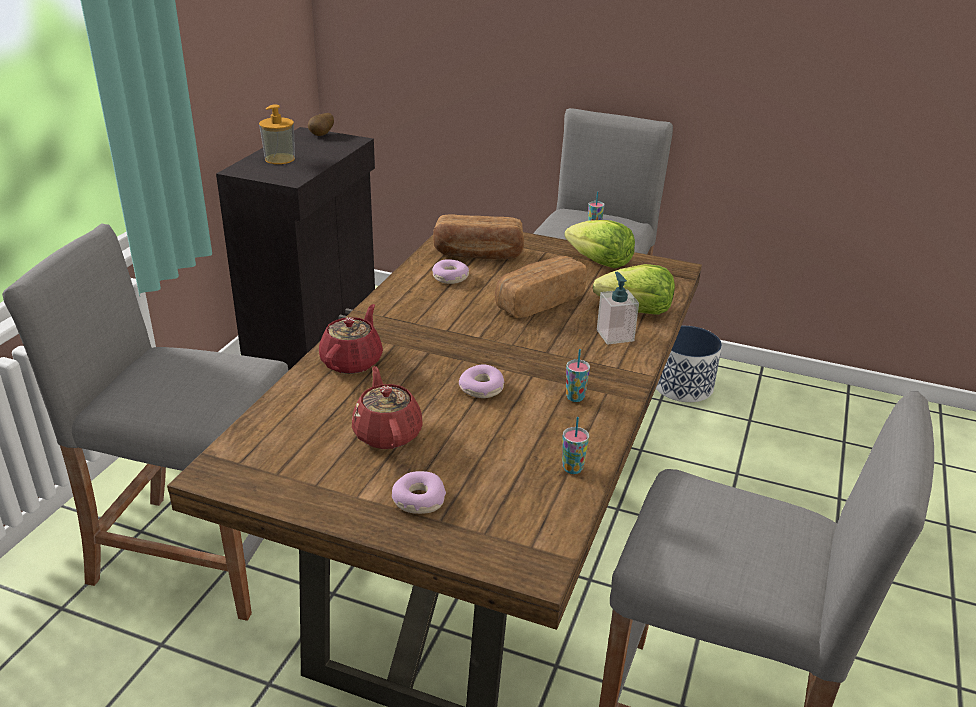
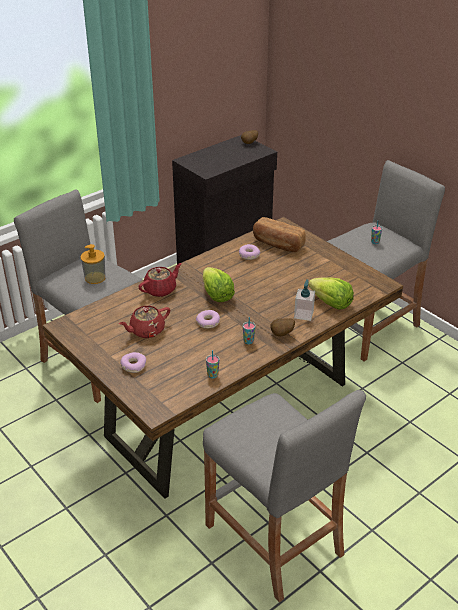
camera: 30 degrees right, 5 degrees up
(279, 159) = (212, 156): soap dispenser -> soap dispenser (95, 278)
(387, 433) = (146, 331): red teapot -> red teapot turned 135 degrees counterclockwise
(538, 302) = (282, 283): bread -> none
(599, 262) = (341, 267): lettuce -> lettuce (216, 295)
(614, 372) = (282, 334): none -> potato
(683, 386) = (425, 359): planter -> none

